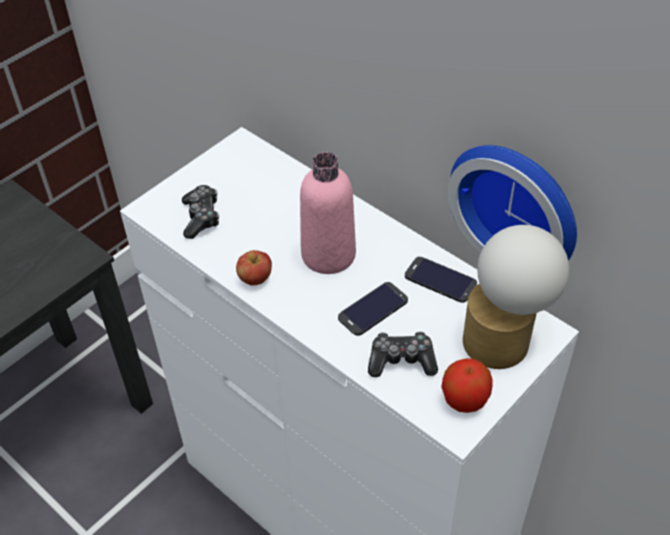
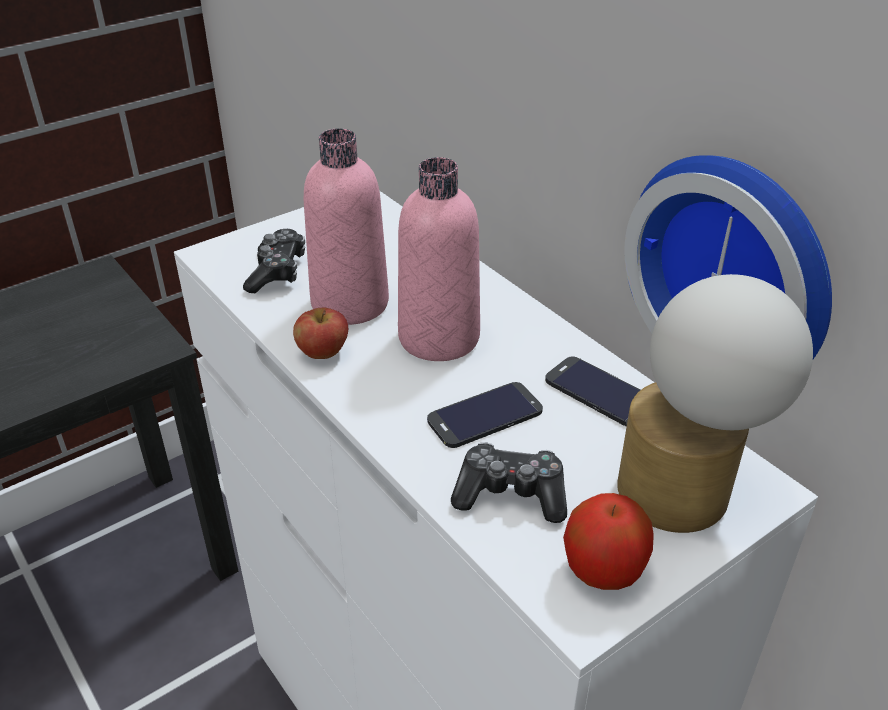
camera: 10 degrees right, 10 degrees down
(261, 236) = (350, 303): none -> pink bottle

